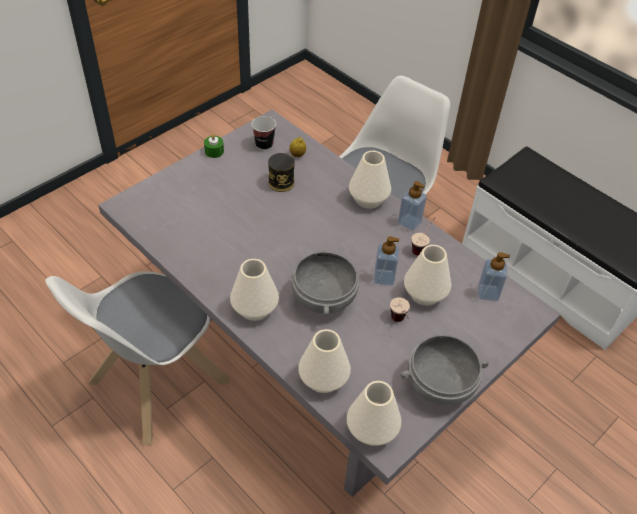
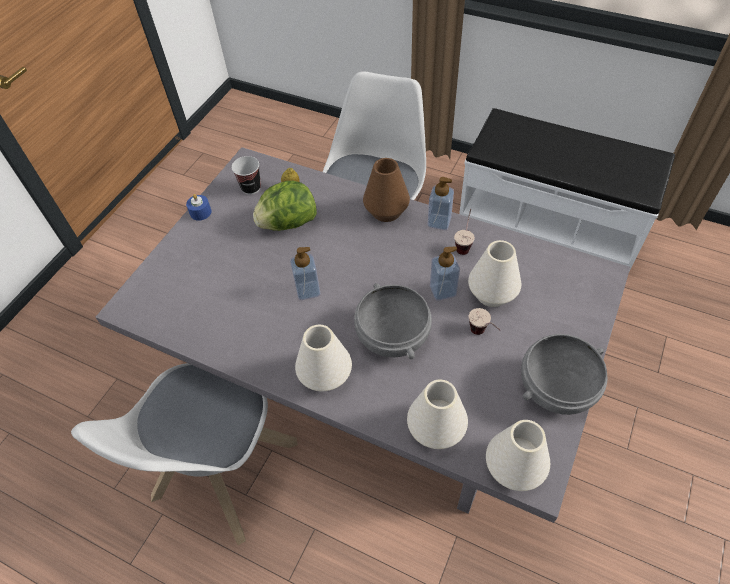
camera: 15 degrees left, 5 degrees up
(214, 151) = (200, 212): green candle -> blue candle
(281, 182) = (288, 223): can -> lettuce
(368, 199) = (386, 211): white vase -> brown vase
(488, 293) = (552, 270): soap dispenser -> soap dispenser (308, 290)

